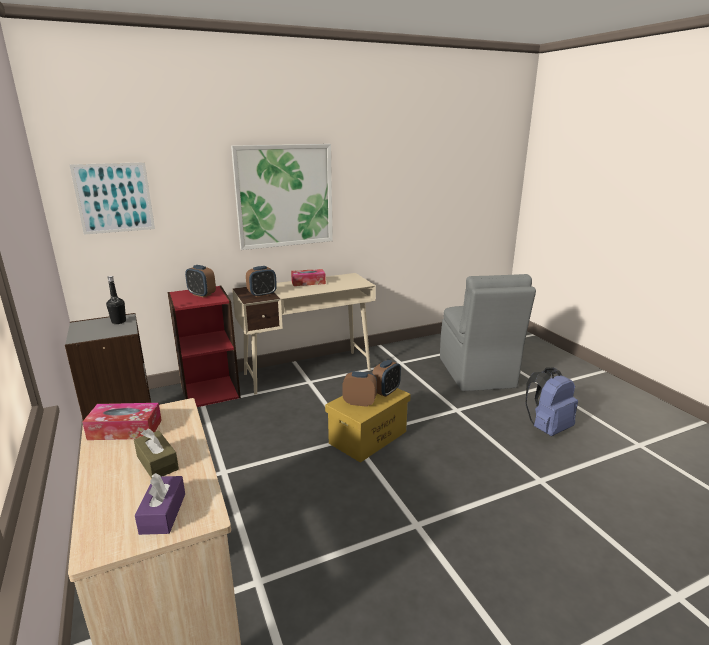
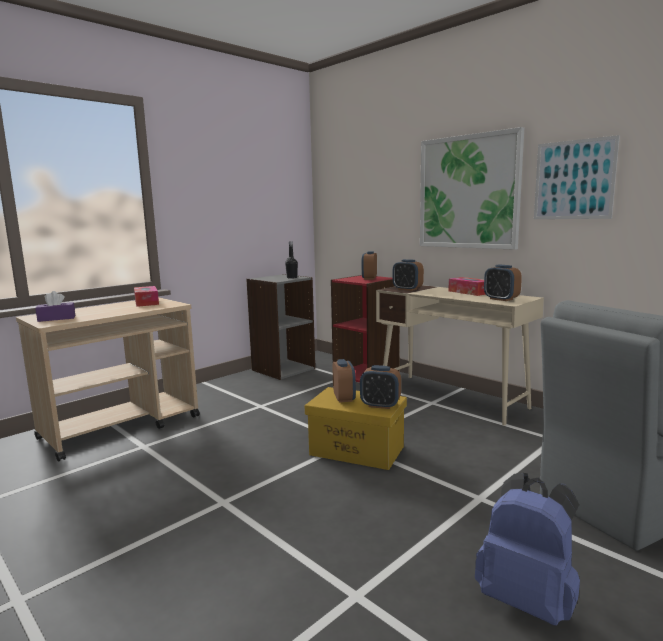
camera: 70 degrees right, 10 degrees down
(114, 198) = (344, 192): picture -> picture (574, 180)
(157, 463) = (108, 311): brown tissue box -> none
(348, 282) = (501, 299): none -> alarm clock

